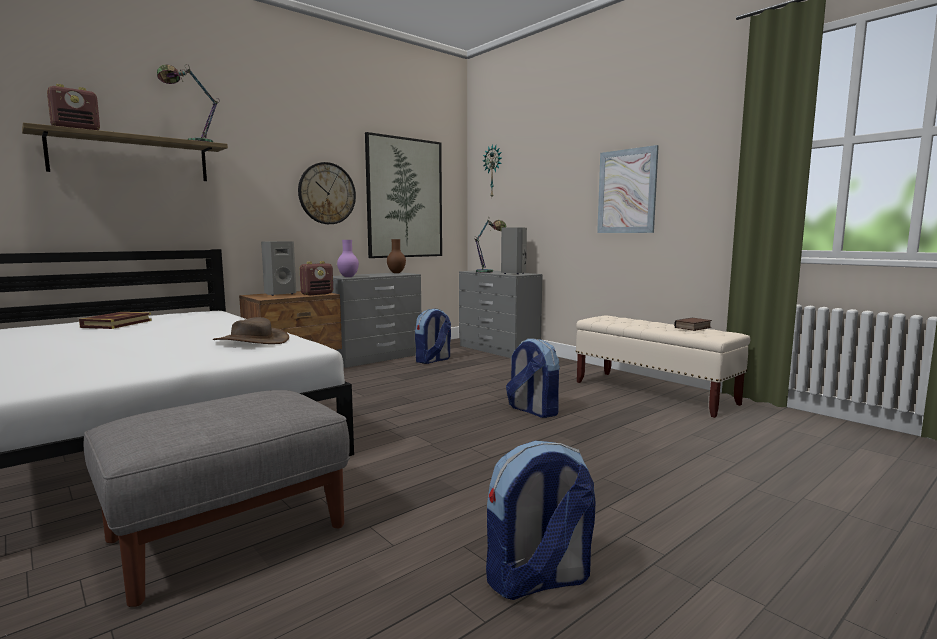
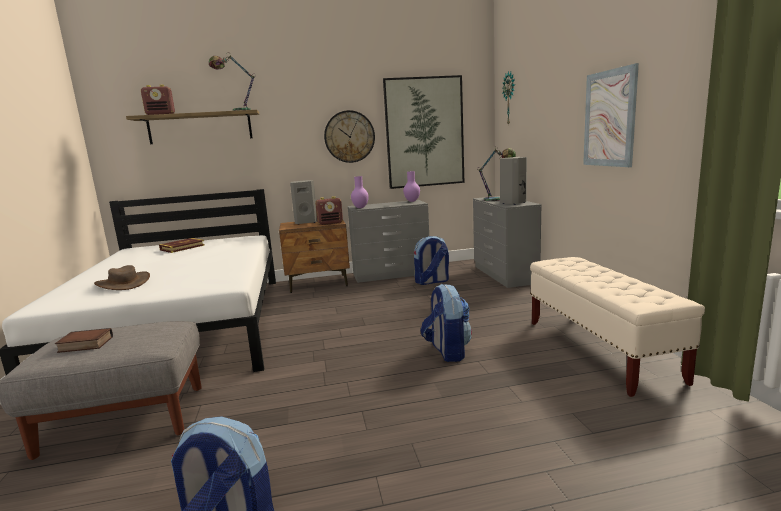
camera: 30 degrees right, 5 degrees up
(251, 341) = (213, 273): brown hat -> brown hat (123, 283)
(396, 273) = (412, 201): brown vase -> purple vase
(693, 327) = (639, 286): book -> book (84, 345)

